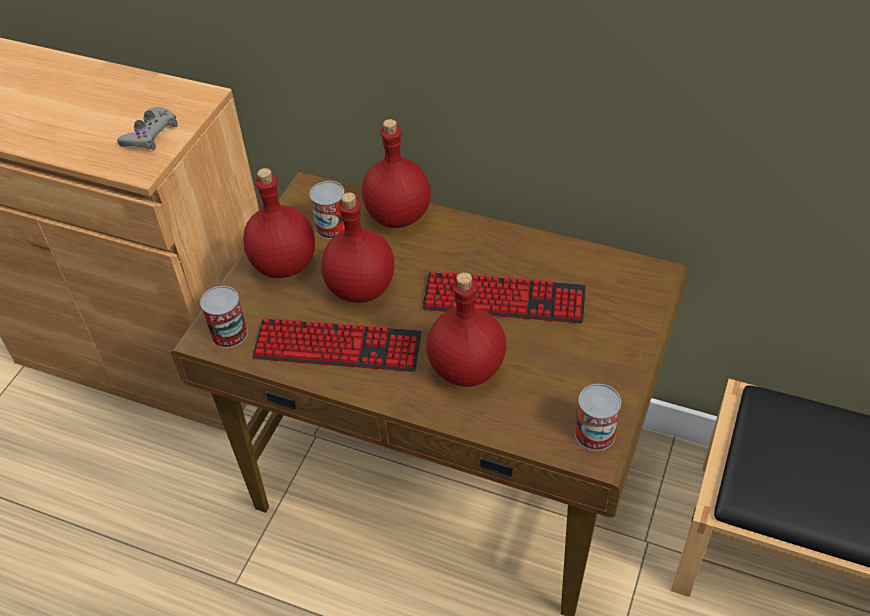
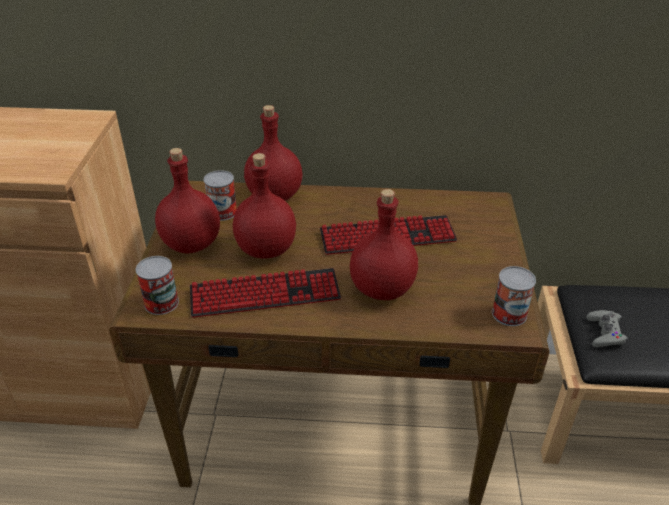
camera: 20 degrees left, 10 degrees down
(150, 134) = (52, 147): grey game controller -> grey game controller (605, 333)

